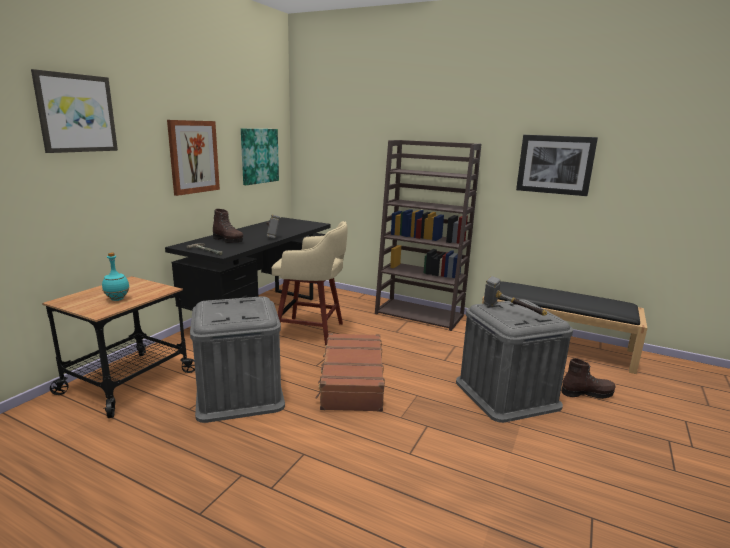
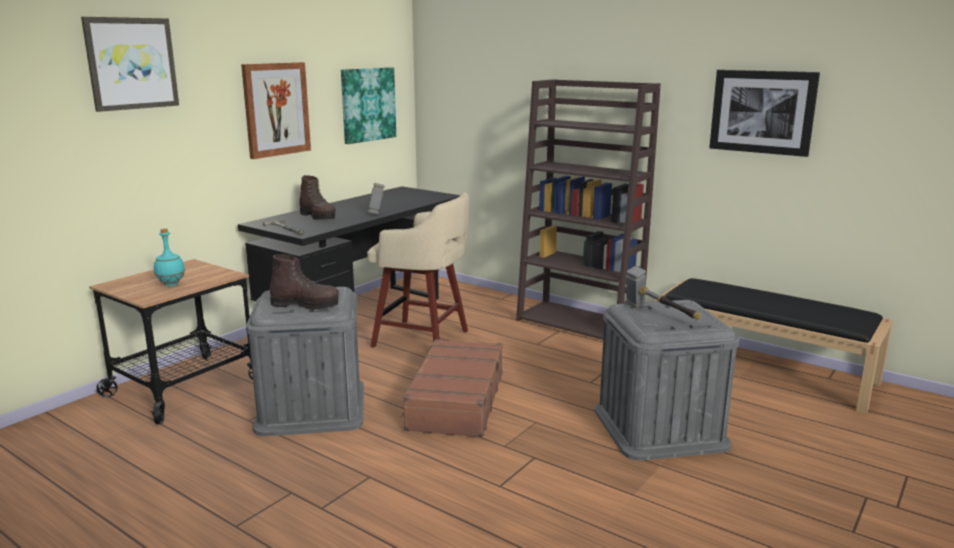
camera: 10 degrees right, 0 degrees up
(587, 393) = (776, 433): brown boot -> brown boot (305, 304)

